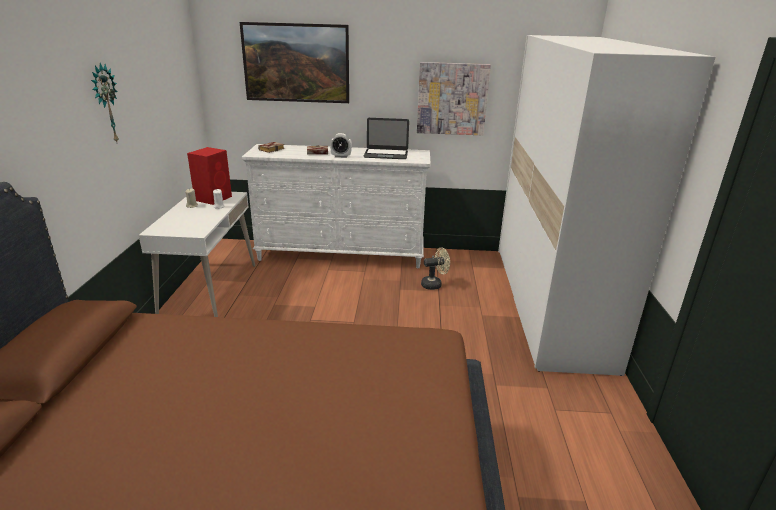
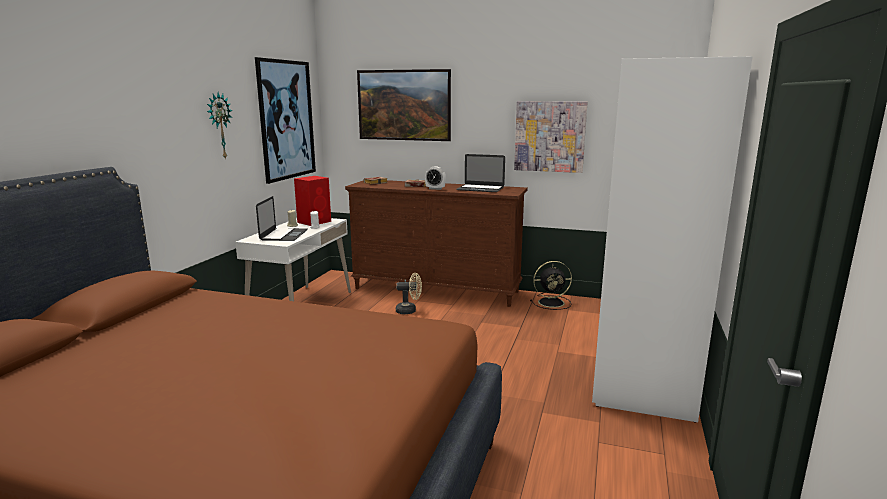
camera: 15 degrees right, 10 degrees down
(168, 84) = (286, 120): none -> picture
(190, 220) = (284, 235): none -> laptop
(341, 255) = (436, 290): white dresser -> brown dresser
(434, 284) = (519, 321): beige fan -> beige fan (409, 310)
(455, 259) = (552, 302): none -> black fan

